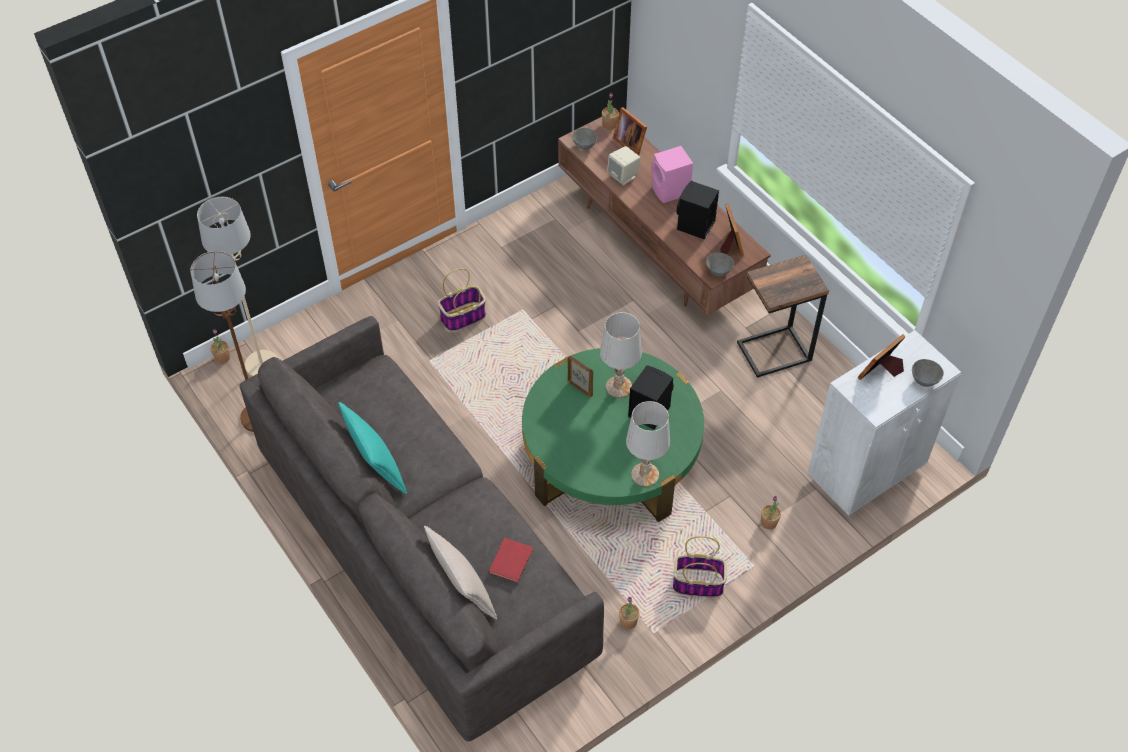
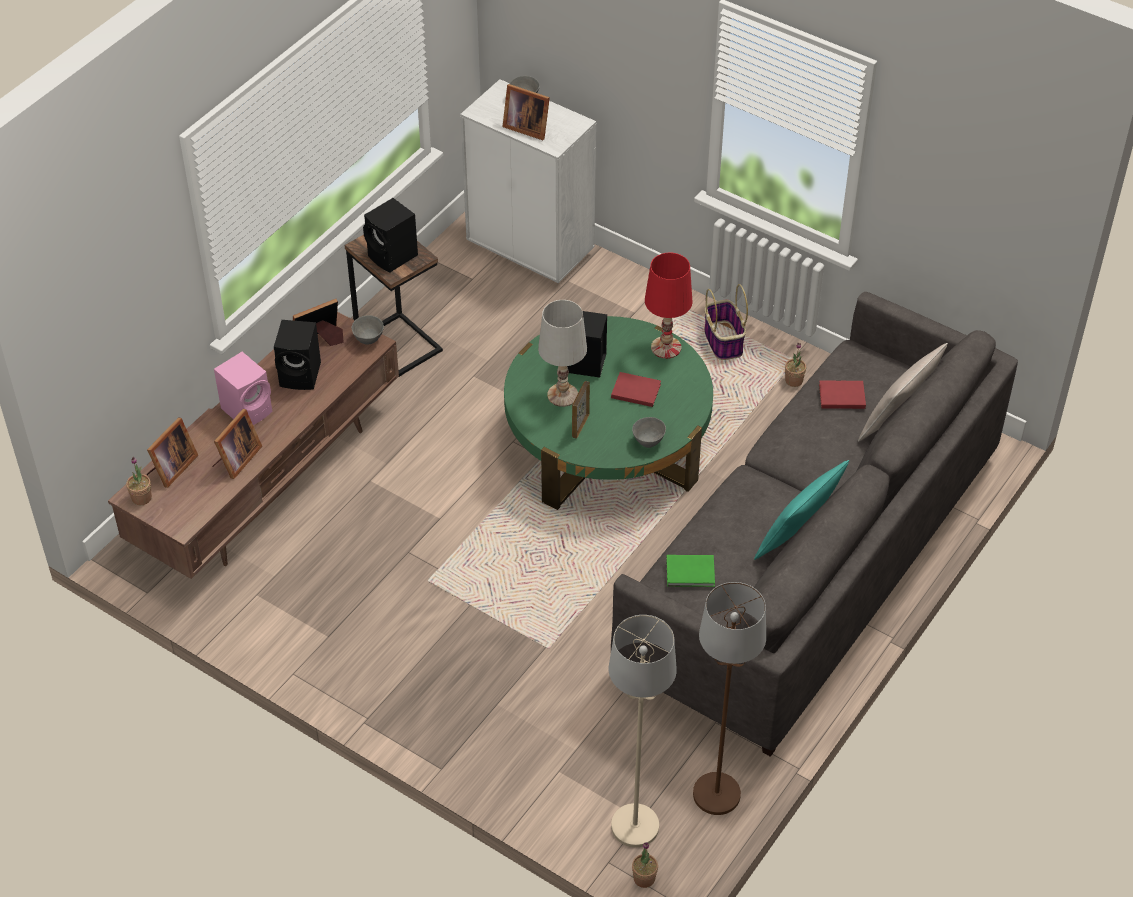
camera: 110 degrees left, 5 degrees down
(381, 391) = (691, 573): none -> green book
(462, 317) = (465, 637): basket -> none
(585, 146) = (192, 512): grey bowl -> grey bowl (648, 441)
(604, 436) = (635, 390): none -> red book
(623, 176) = (236, 460): beige speaker -> picture frame
(644, 474) = (666, 348): white table lamp -> red table lamp
(768, 522) = (626, 306): potted plant -> none
(779, 280) = (393, 257): none -> black speaker

